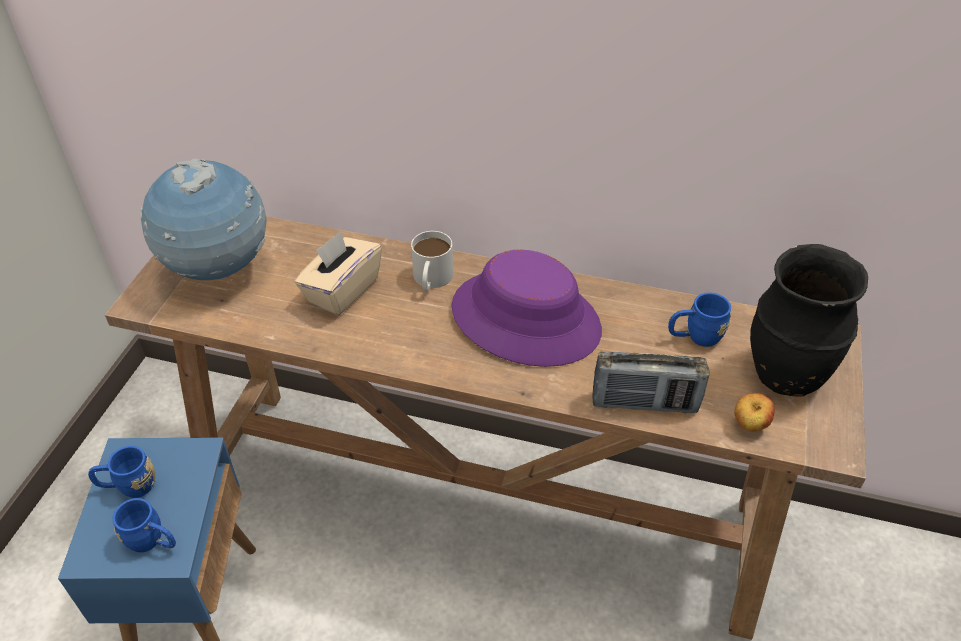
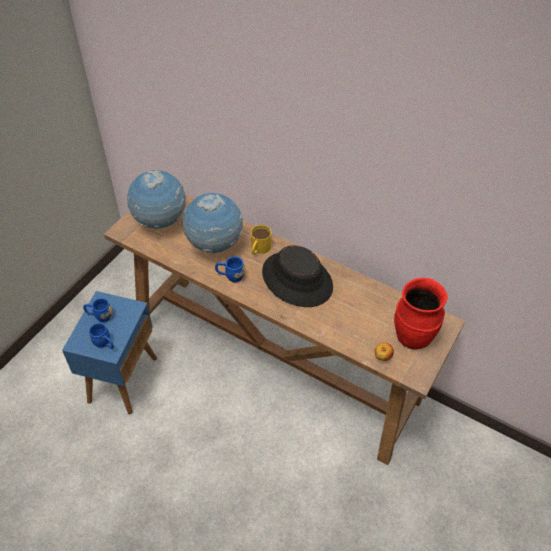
camera: 15 degrees right, 5 degrees up
(342, 290) = (214, 245): beige tissue box -> globe
(431, 280) = (259, 249): white mug -> yellow mug
(526, 319) = (297, 279): purple hat -> black hat
(644, 403) = (336, 334): radio -> none
(695, 337) = (376, 307): blue mug -> blue mug (230, 276)
(785, 375) = (412, 337): black vase -> red vase

